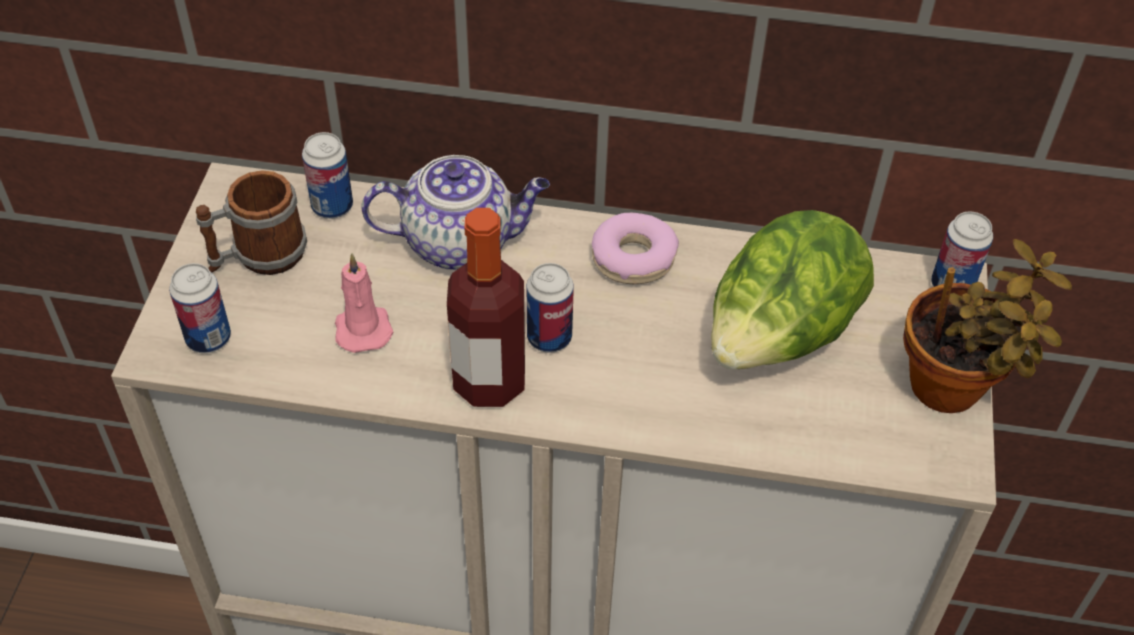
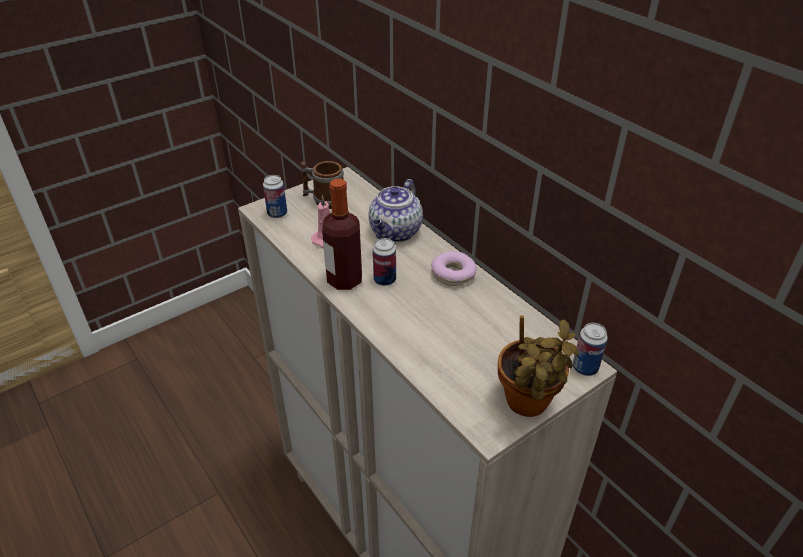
camera: 45 degrees right, 10 degrees down
(332, 206) = (367, 198): can -> none
(461, 242) = (395, 233): teapot -> teapot turned 75 degrees clockwise
(779, 337) = (475, 336): lettuce -> none

